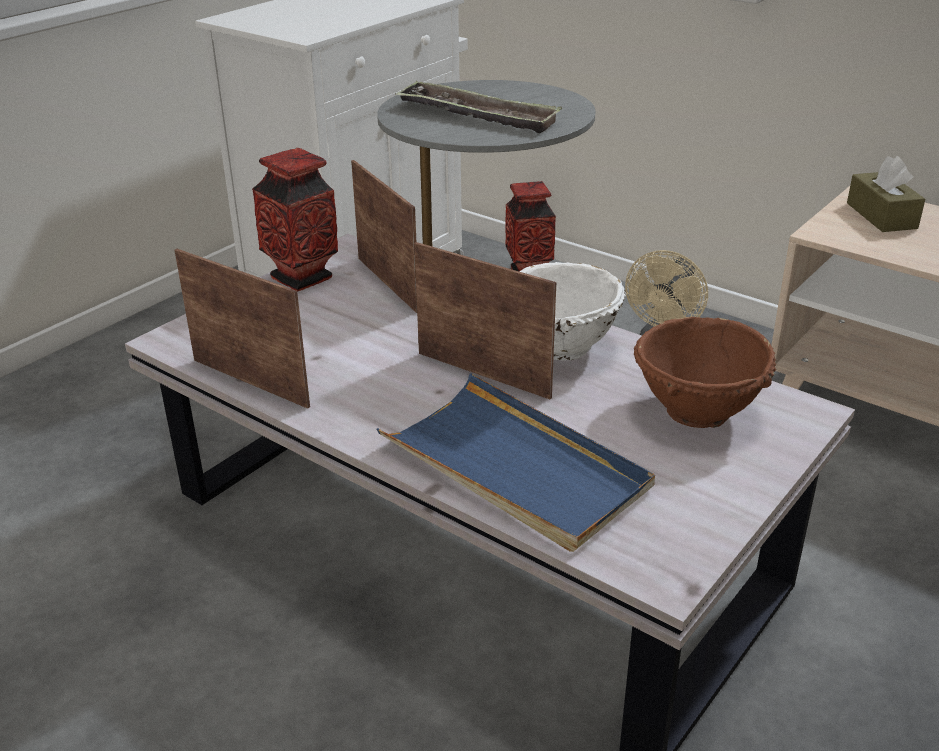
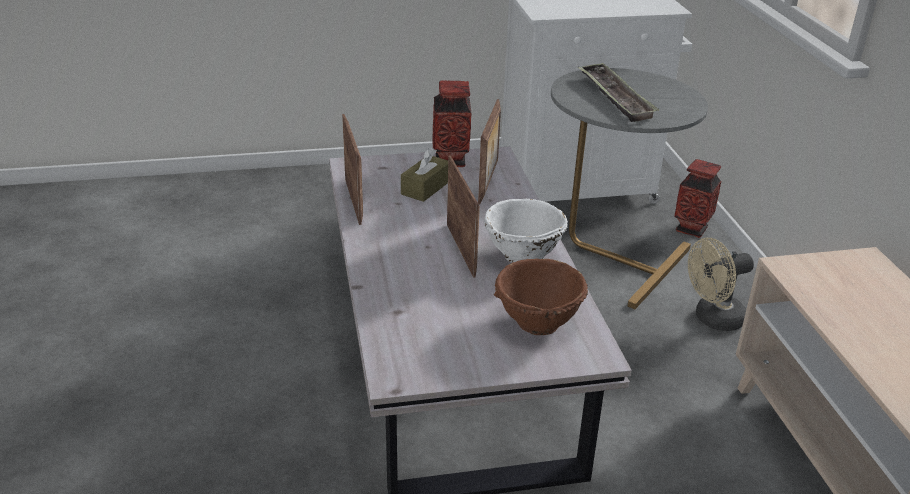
camera: 40 degrees right, 0 degrees up
(515, 467) = (405, 298): blue tray -> none
(881, 216) = (855, 275): brown tissue box -> brown tissue box (426, 187)

